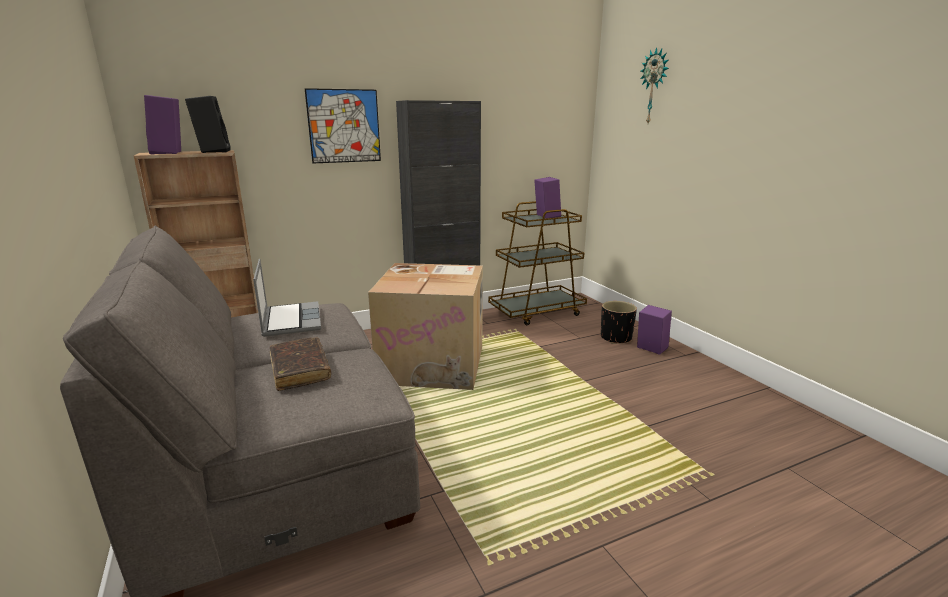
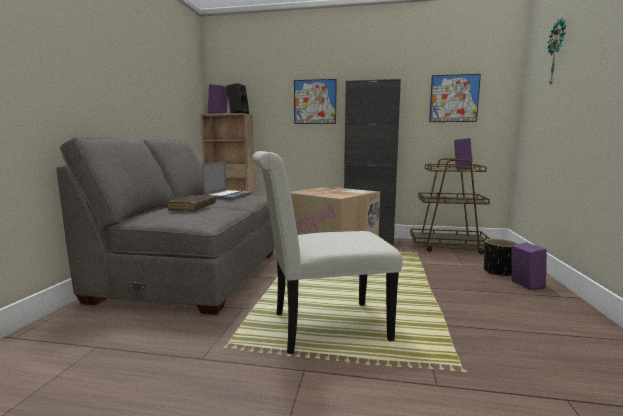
camera: 35 degrees right, 10 degrees down
(529, 124) = (454, 98): none -> picture
(551, 481) = (321, 327): none -> white chair

